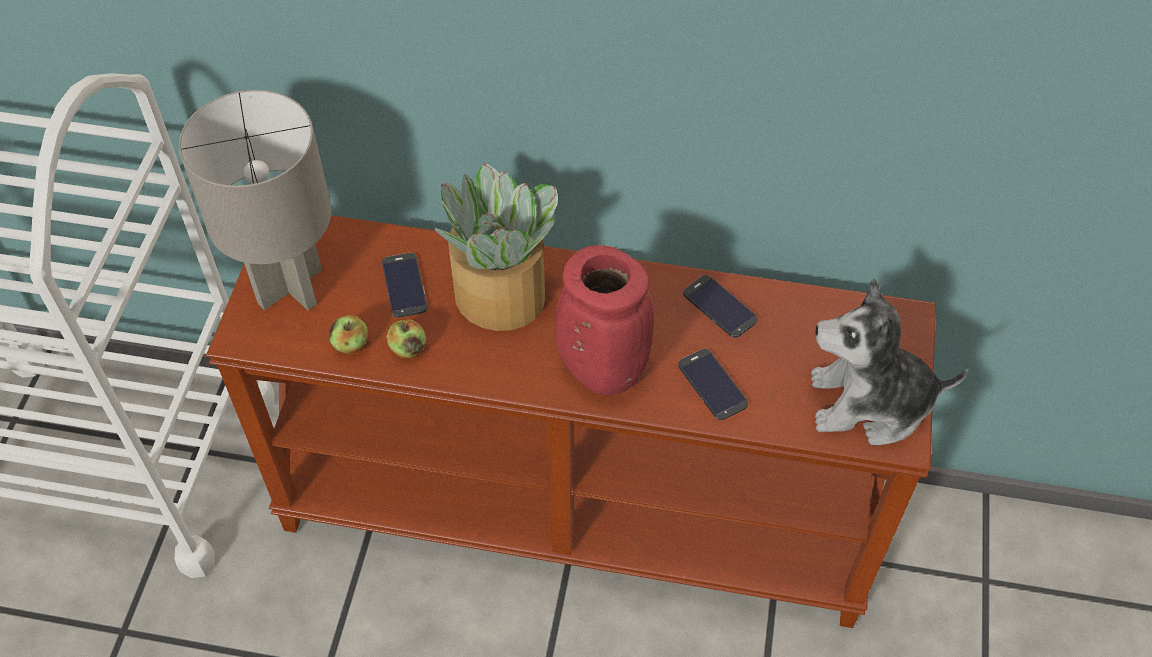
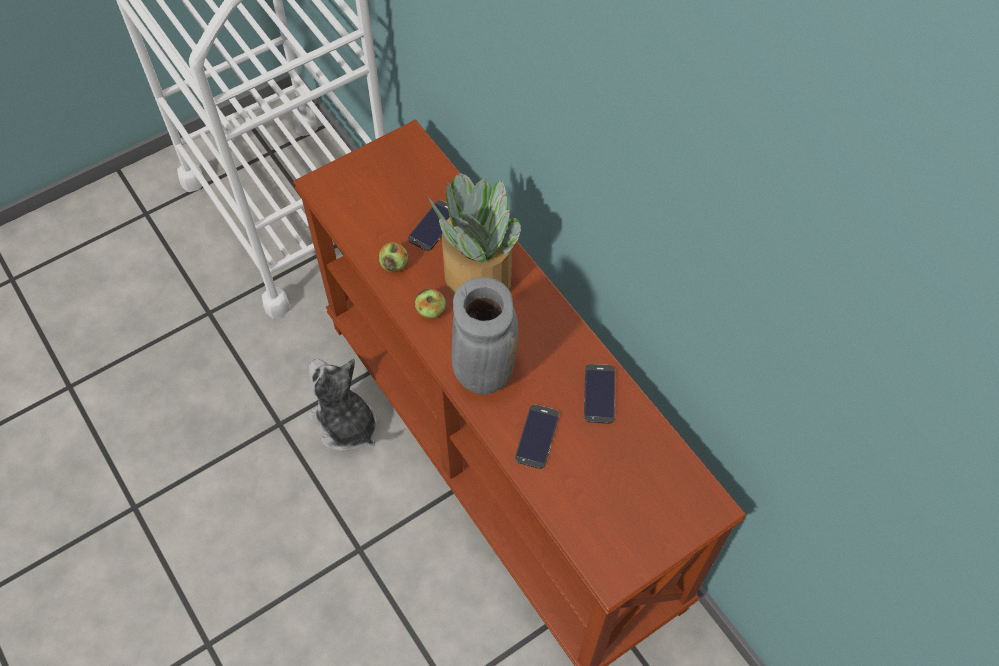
camera: 45 degrees right, 5 degrees up
(288, 287) = (373, 176): grey table lamp -> none
(351, 344) = (368, 237): apple -> apple (431, 311)
(599, 370) = (482, 369): red vase -> grey vase
(869, 403) = (619, 536): plush toy -> plush toy (345, 424)

